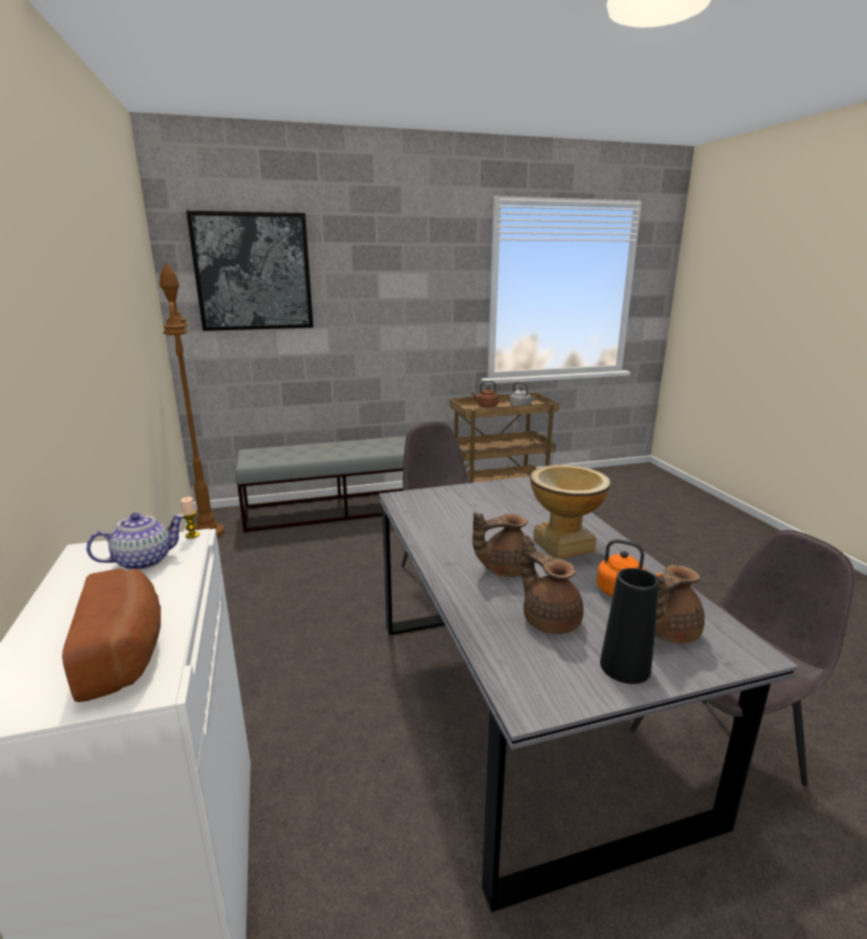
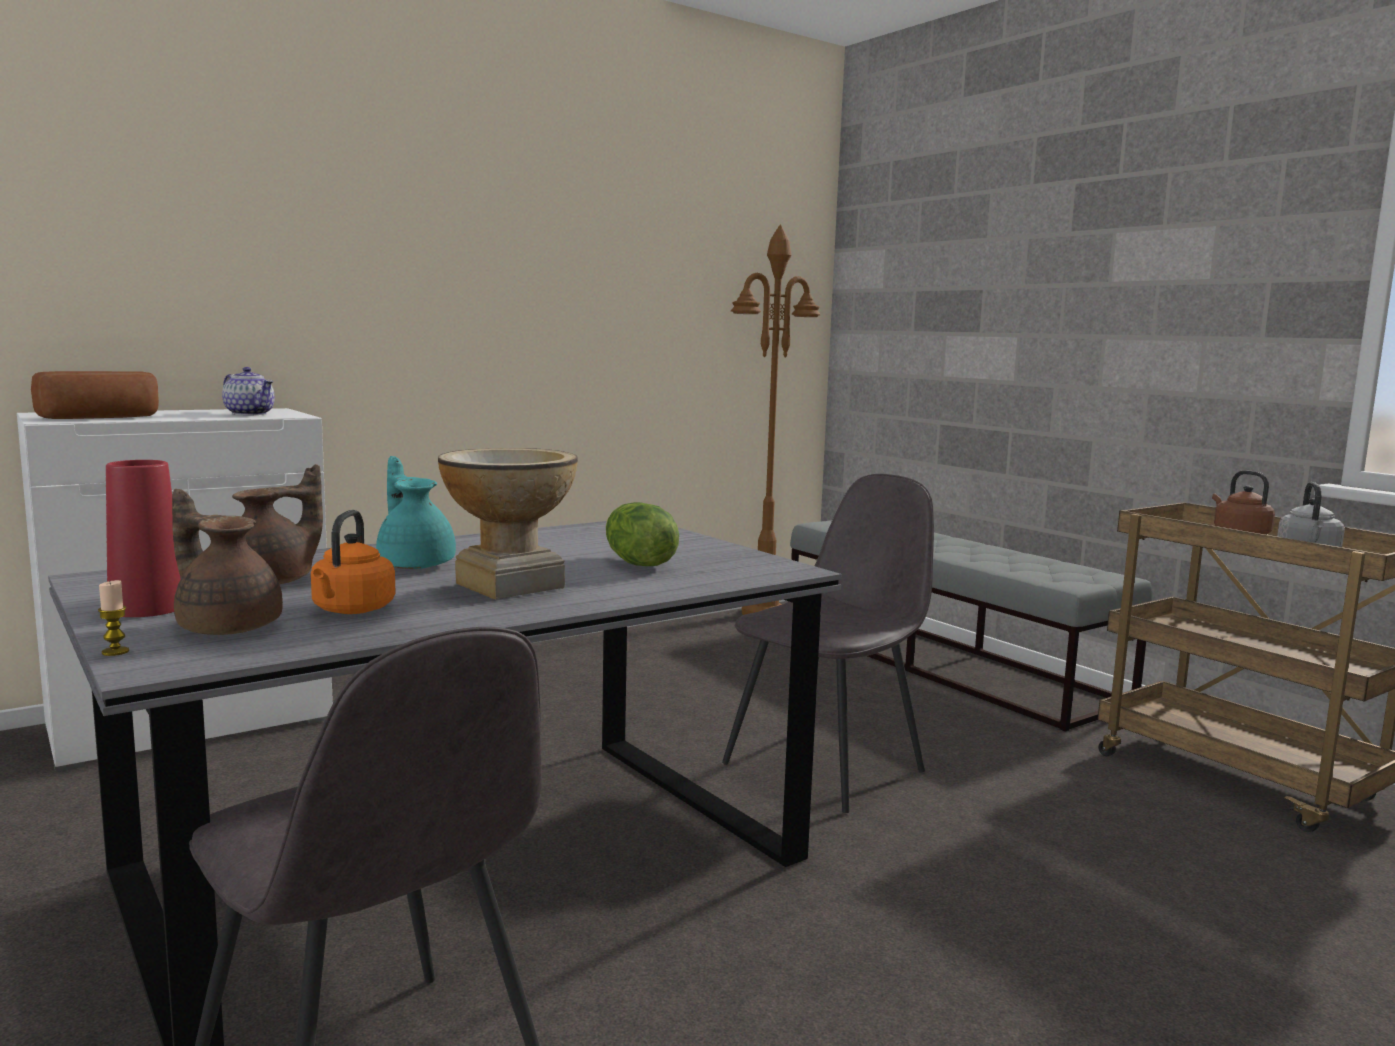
camera: 70 degrees right, 10 degrees down
(192, 535) = (303, 416): candle -> candle (115, 652)
(253, 272) = (930, 242): picture -> none
(504, 569) = (415, 564): brown teapot -> turquoise teapot
(514, 510) = (637, 563): none -> lettuce
(625, 667) = (147, 608): black vase -> red vase

